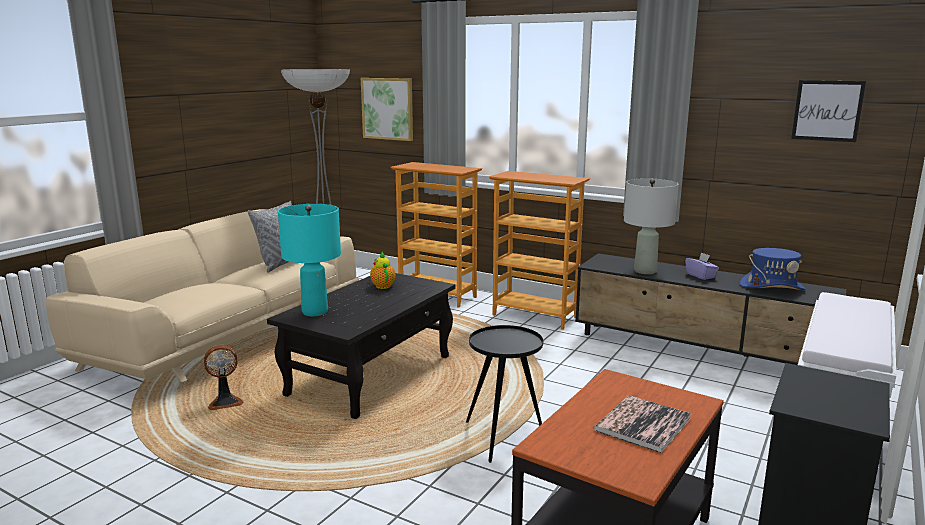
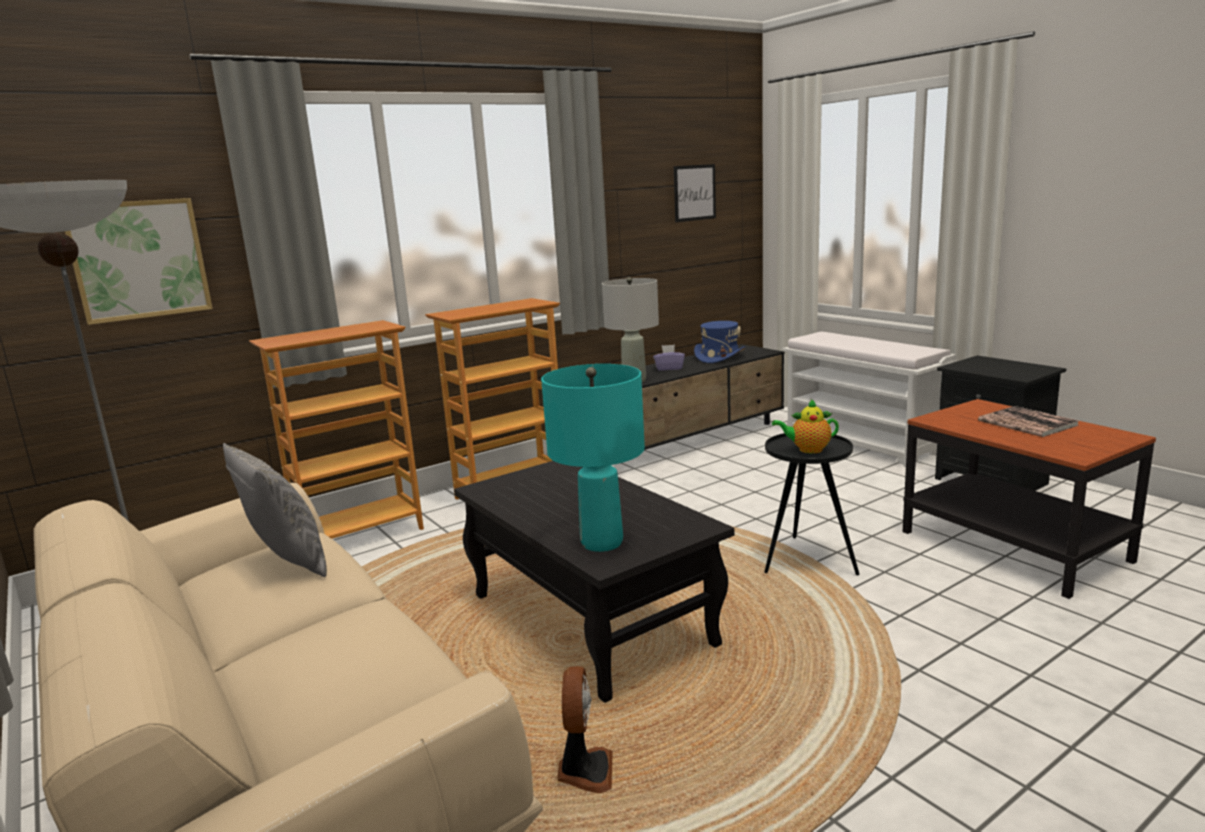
camera: 65 degrees left, 0 degrees up
(382, 285) = (528, 493): teapot -> teapot (808, 450)

